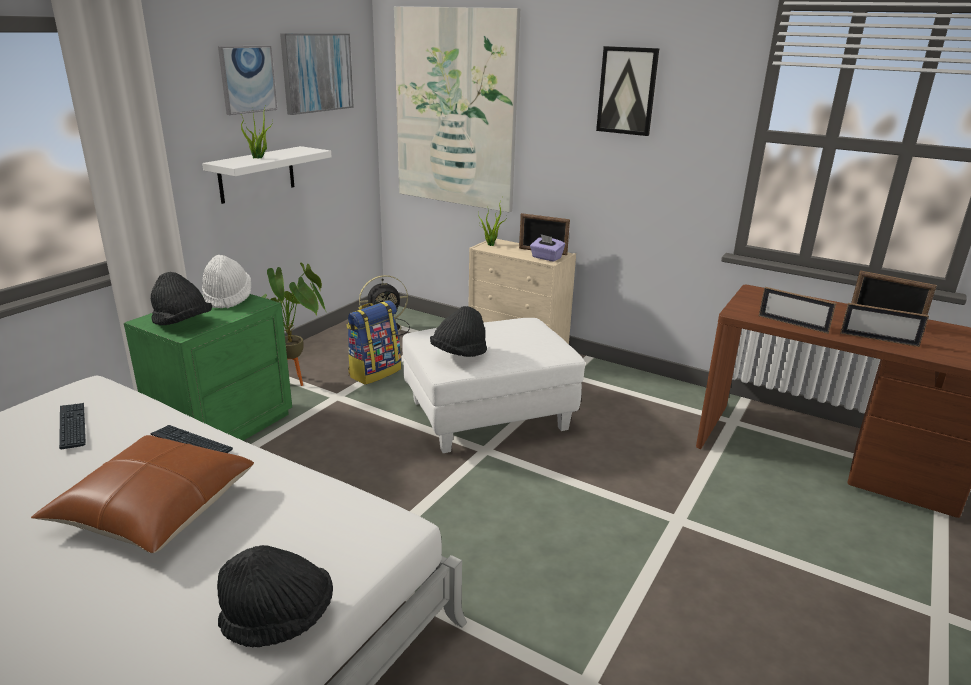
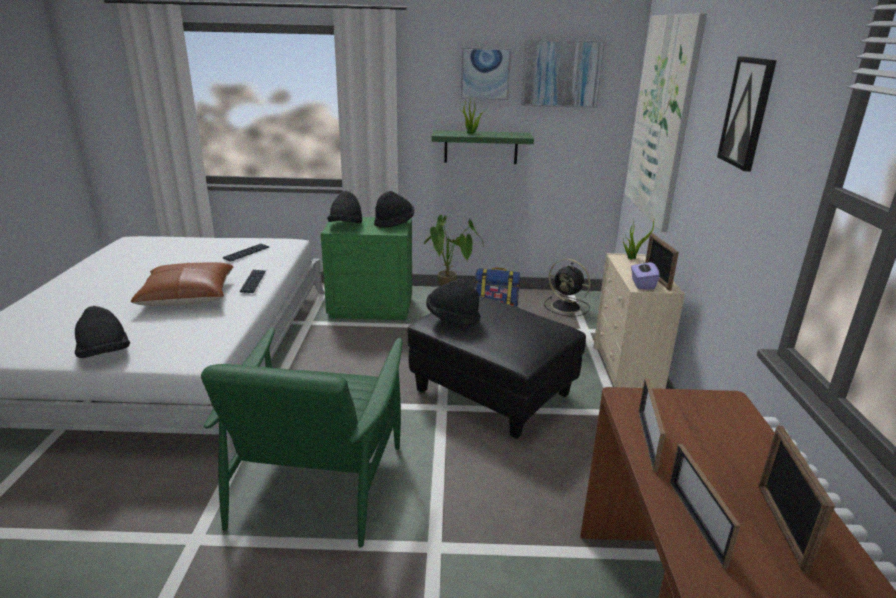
camera: 60 degrees right, 0 degrees up
(227, 298) = (394, 223): white hat -> black hat
(257, 174) = (481, 147): white shelf -> green shelf
(489, 416) = (493, 393): white ottoman -> black ottoman
(543, 562) = (318, 479): none -> green armchair

